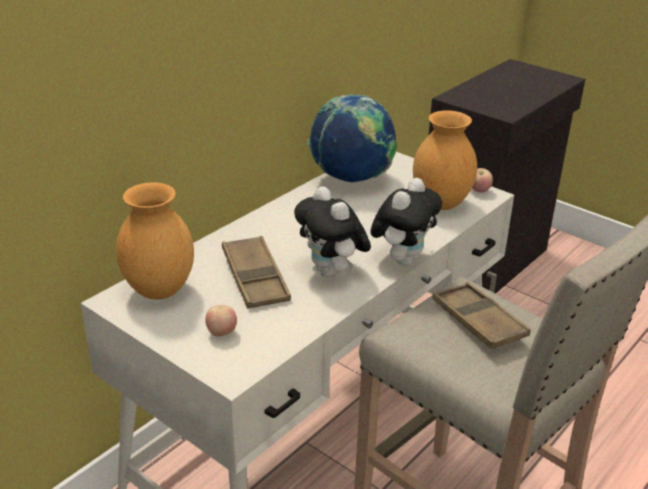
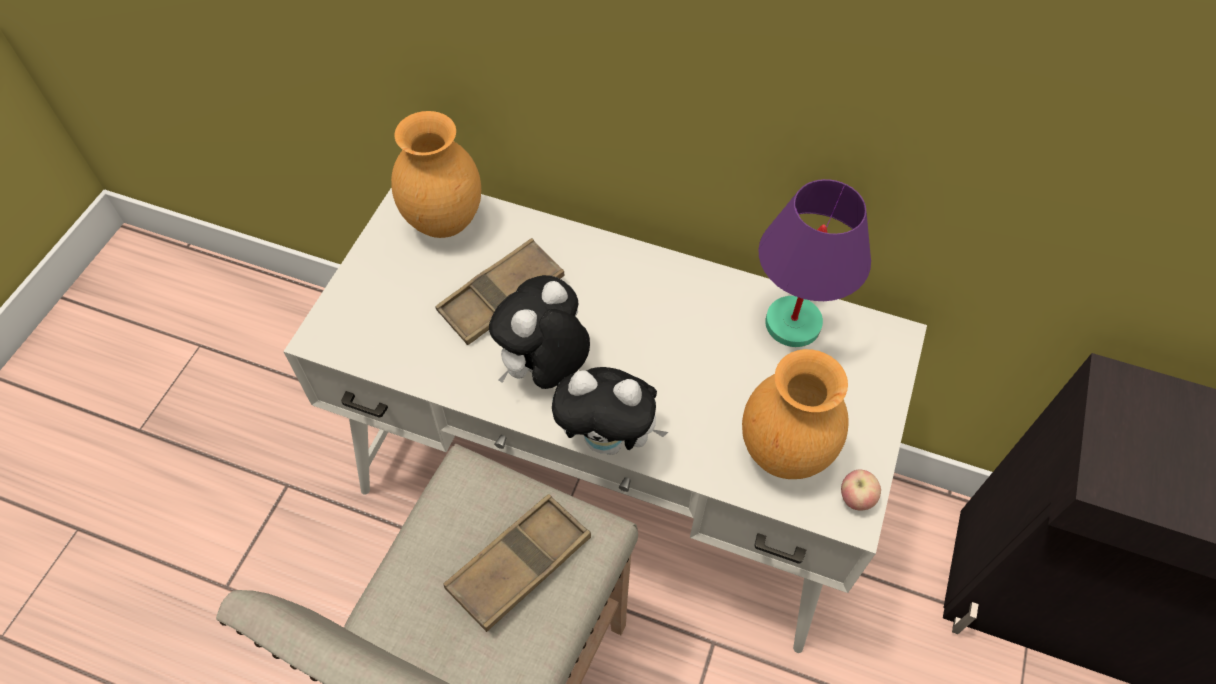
camera: 70 degrees right, 25 degrees up
(221, 333) = (388, 303): apple -> none
(352, 179) = (794, 323): globe -> purple table lamp

